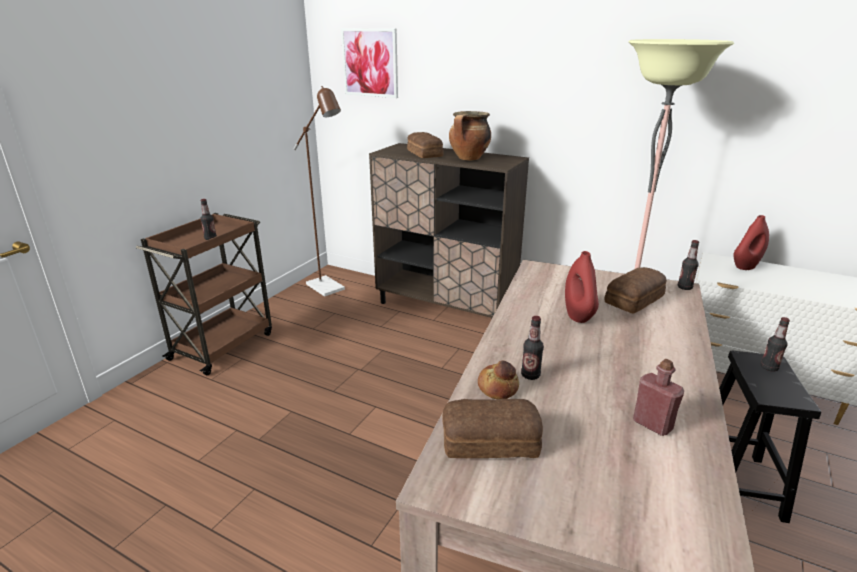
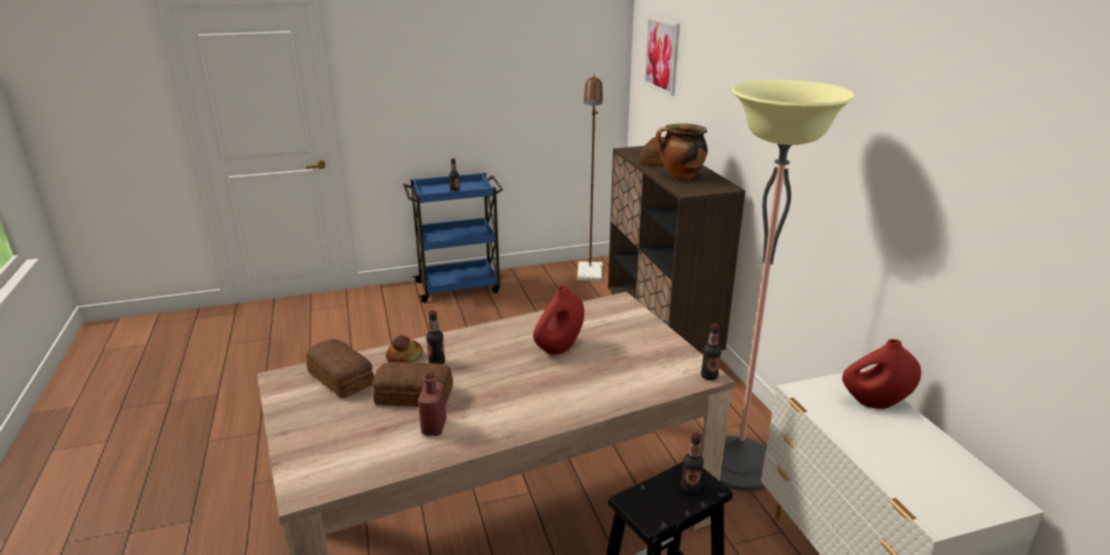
camera: 45 degrees right, 0 degrees up
(223, 345) = (459, 286): brown cart -> blue cart
(636, 299) = (636, 361): bread -> bread (415, 396)

